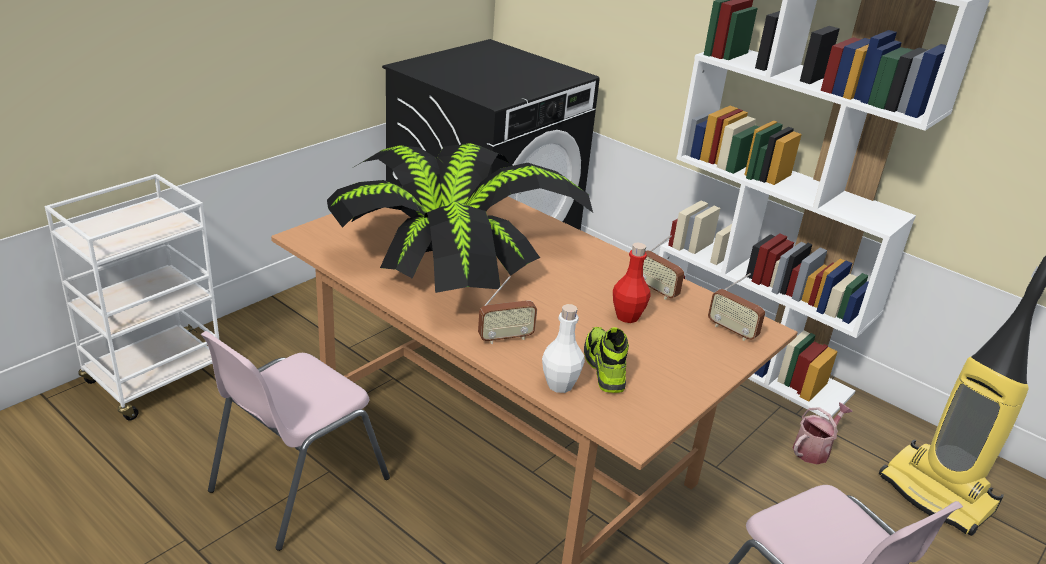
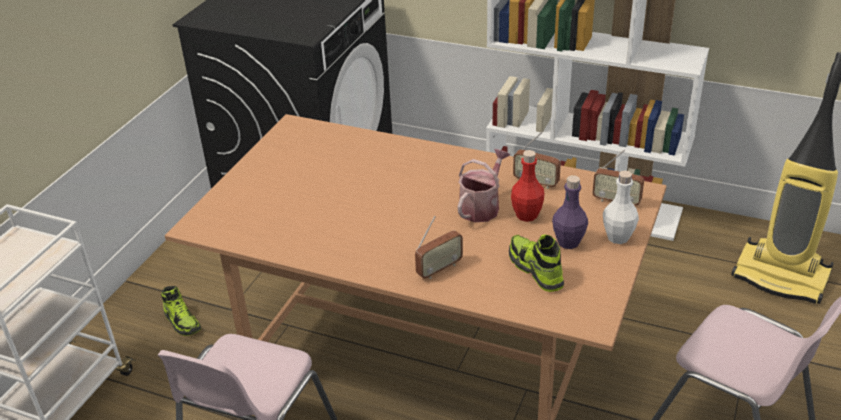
camera: 15 degrees left, 5 degrees up
(300, 345) = (182, 321): none -> shoe
(450, 246) = (336, 194): potted plant -> none
(560, 385) = (509, 297): white bottle -> white bottle (618, 237)
(655, 353) = (568, 242): none -> purple bottle
(814, 449) = (673, 270): watering can -> watering can (482, 206)

